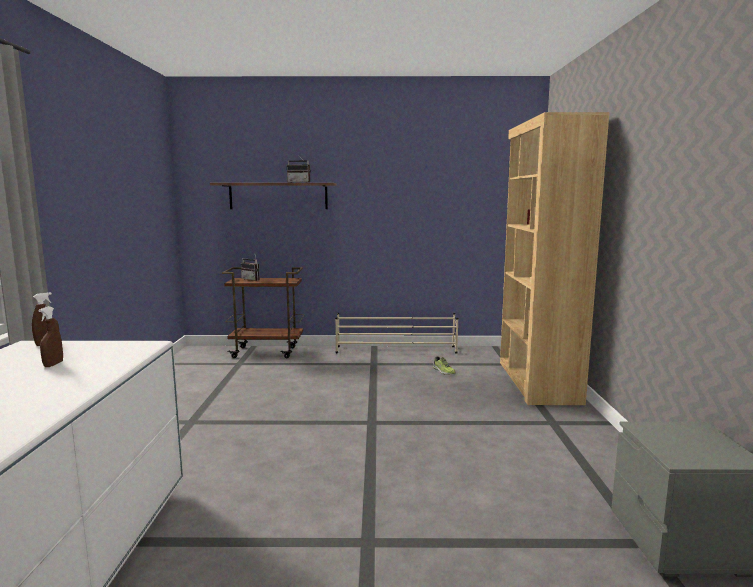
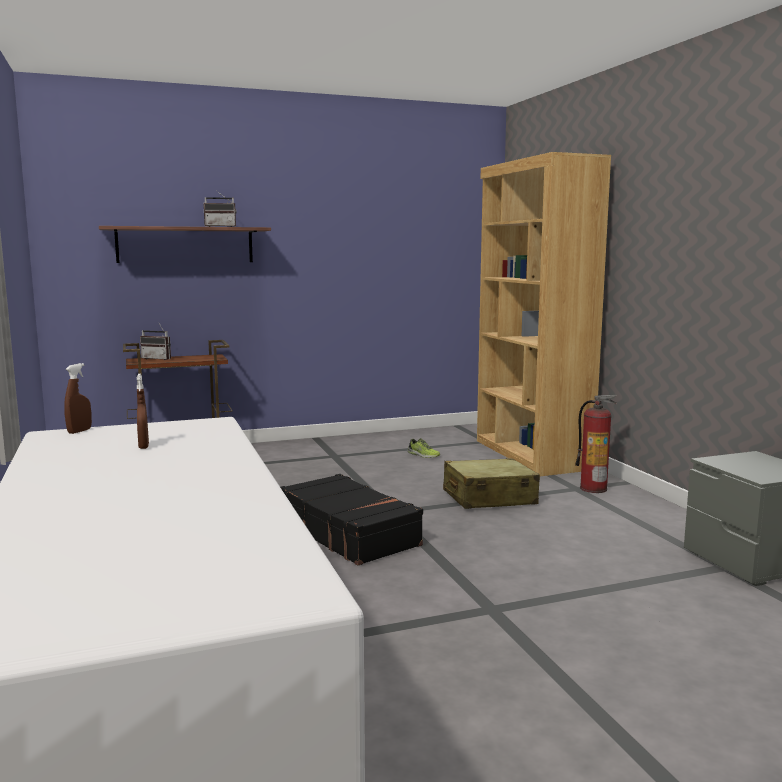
camera: 20 degrees left, 0 degrees up
(321, 437) = (349, 533): none -> black suitcase
(396, 350) = (347, 439): beige shoe rack -> none
(464, 421) = (488, 498): none -> beige suitcase
(570, 425) = (593, 488): none -> fire extinguisher

